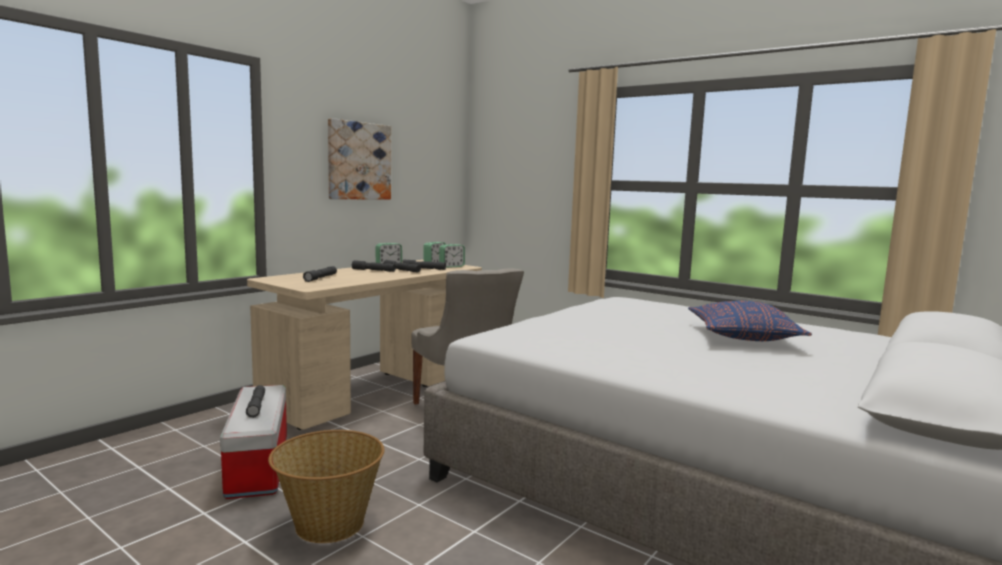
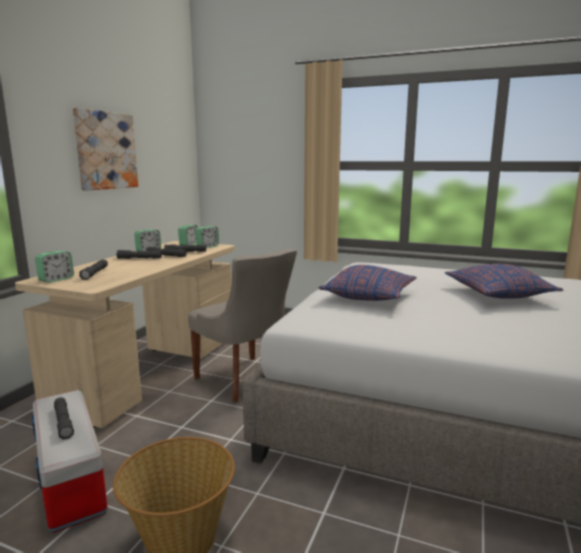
camera: 15 degrees left, 5 degrees up
(283, 279) = (56, 279): none -> alarm clock
(586, 325) = (368, 297): none -> blue pillow

